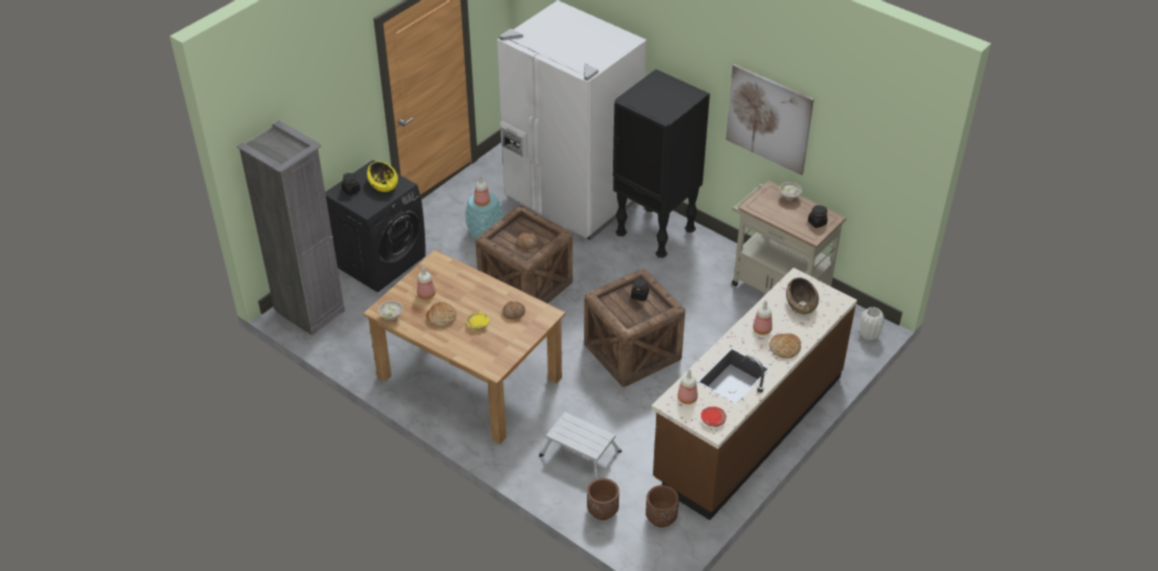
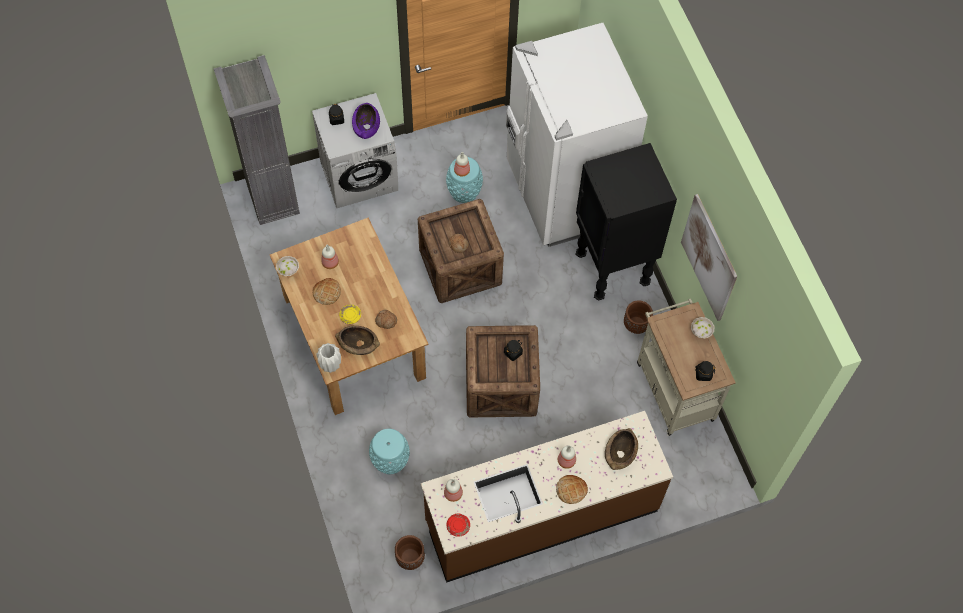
camera: 30 degrees right, 20 degrees up
(381, 263) = (359, 177): black washing machine -> white washing machine
(383, 184) = (366, 126): yellow bowl -> purple bowl
(502, 340) = (358, 344): none -> brown bowl
(580, 453) = (390, 460): white step ladder -> turquoise stool
(602, 511) = (370, 524): brown planter -> brown planter (636, 324)
(869, 335) = (716, 484): white vase -> white vase (331, 365)

